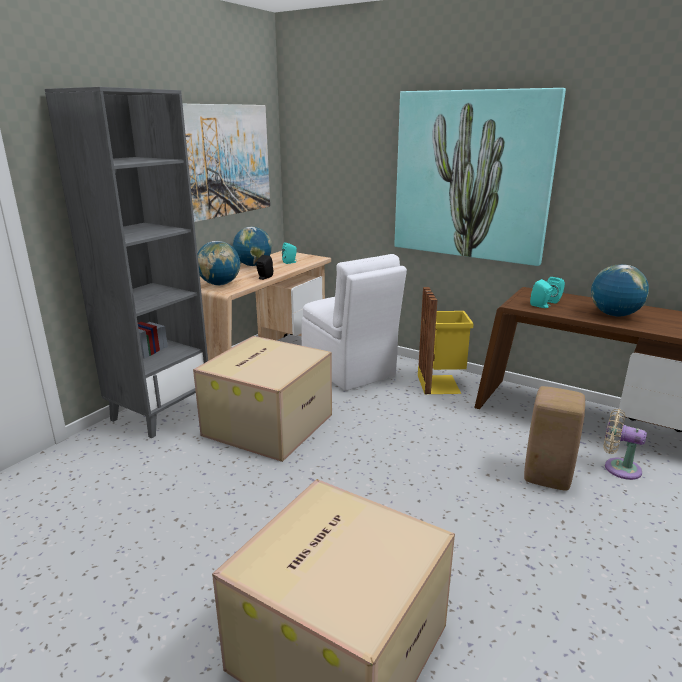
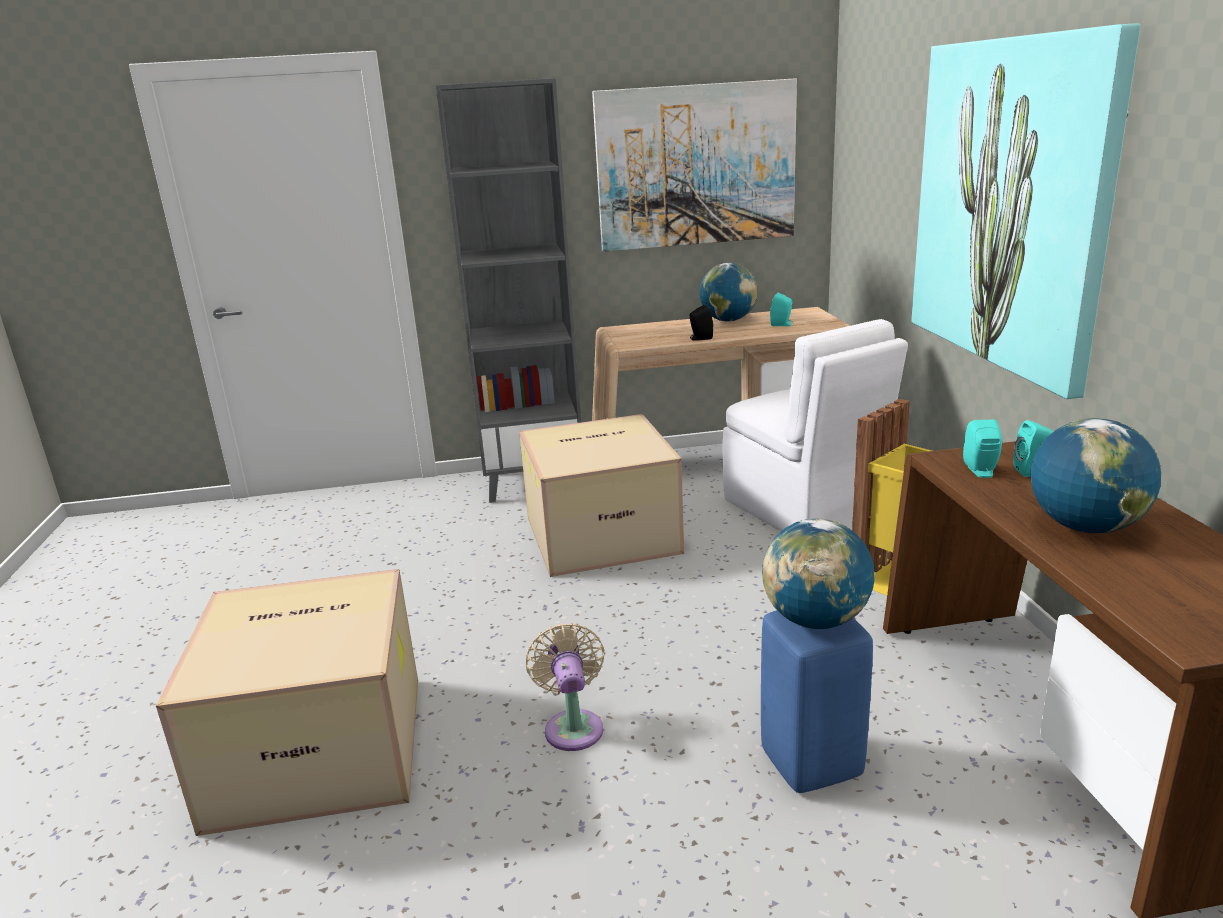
camera: 50 degrees right, 0 degrees up
(219, 284) = (636, 336): globe -> globe (815, 620)
(349, 370) = (804, 511): white chair -> white chair turned 45 degrees counterclockwise
(546, 477) = (809, 763): beige stool -> blue stool
(618, 468) = (959, 826): beige fan -> beige fan (573, 726)

